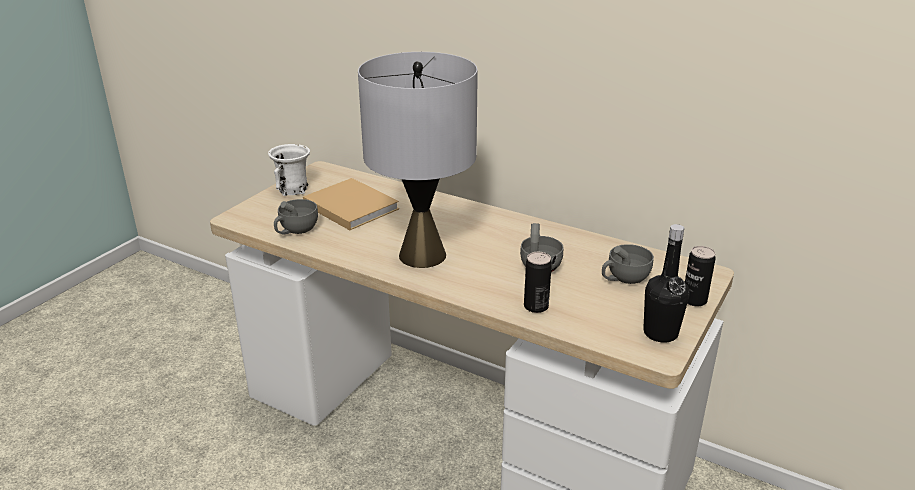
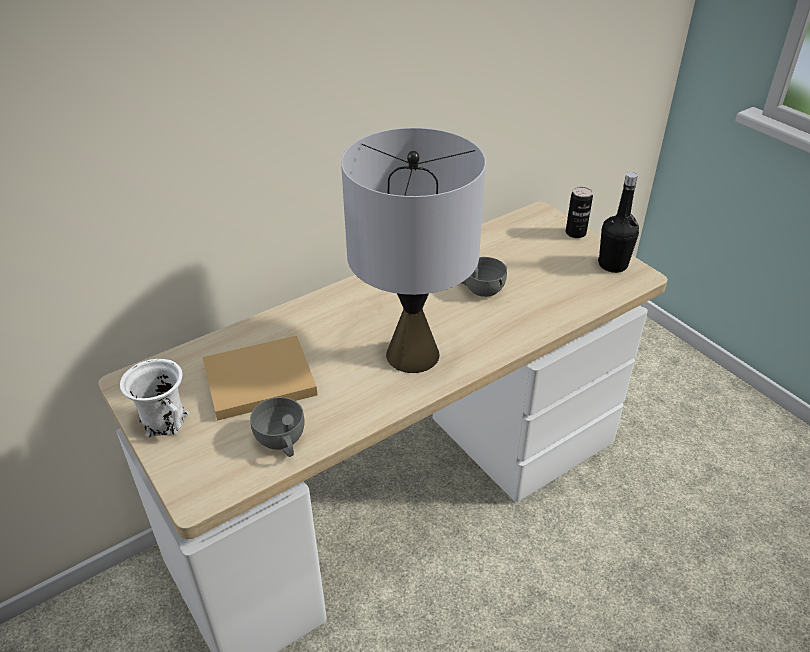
camera: 65 degrees left, 10 degrees up
(536, 306) = (545, 313): can -> none
(624, 279) = (526, 253): grey cup -> none

